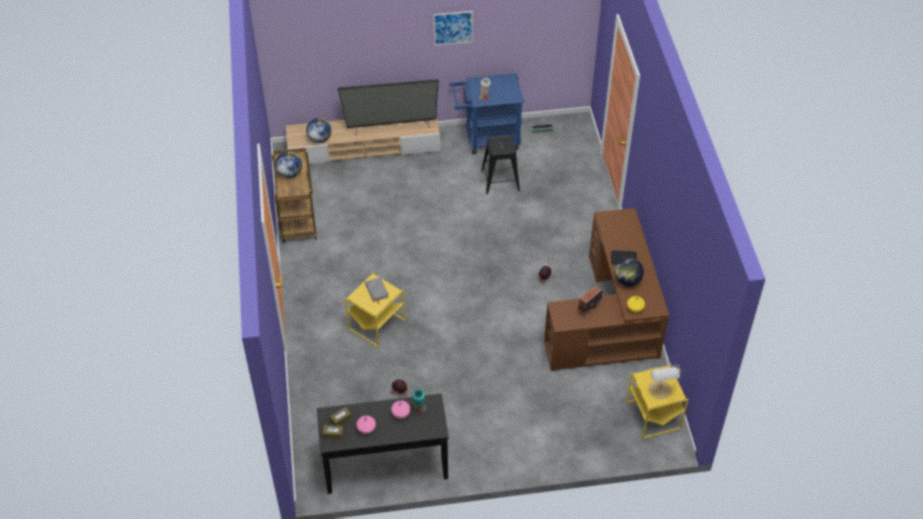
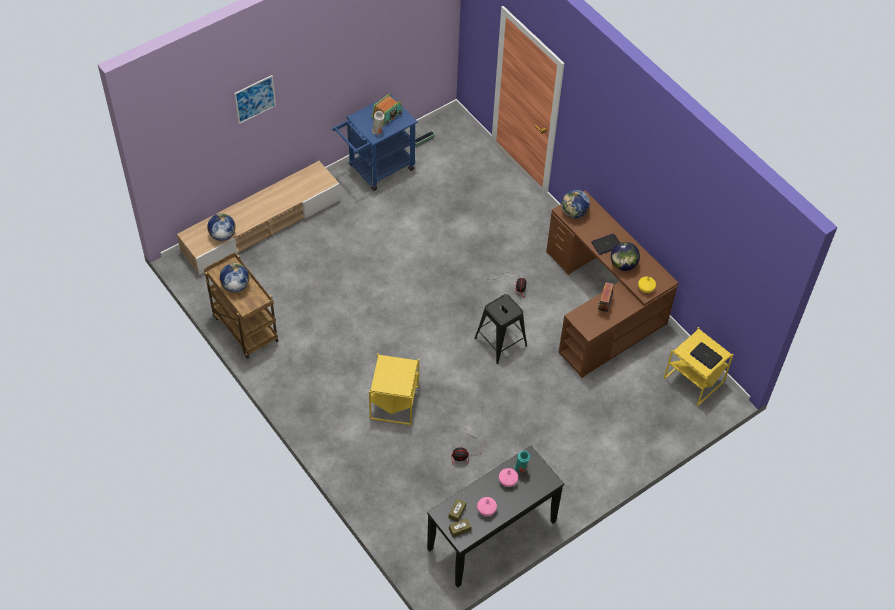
camera: 30 degrees left, 5 degrees up
(376, 291) = (394, 371): grey book -> none
(391, 125) = (285, 192): television -> none
(453, 28) = (330, 72): picture -> picture (255, 99)
(500, 180) = (417, 208): black stool -> black stool (501, 342)
(501, 88) = (387, 115): none -> radio
(612, 222) = (574, 213): none -> globe
(660, 390) = (705, 356): table lamp -> laptop

